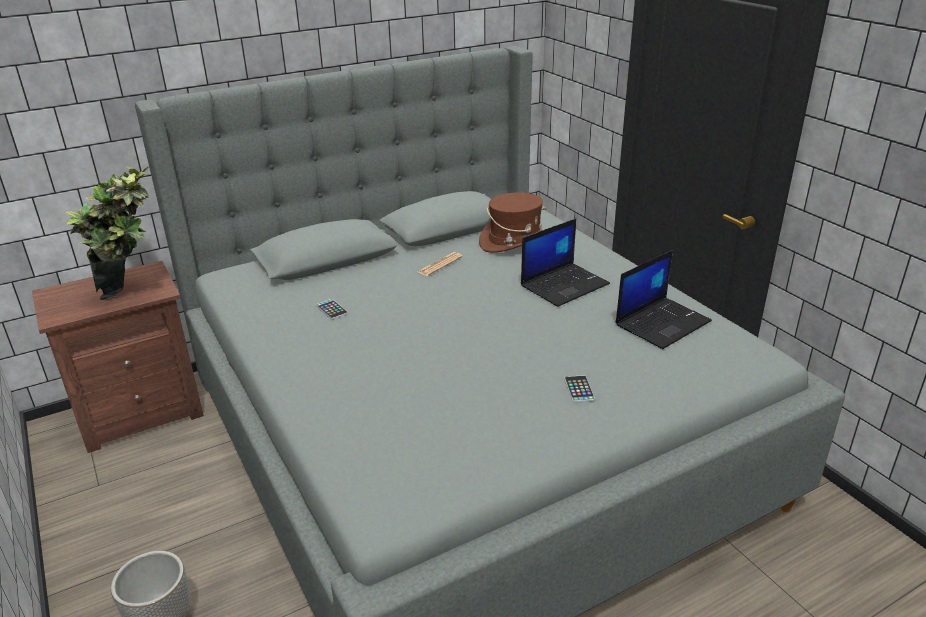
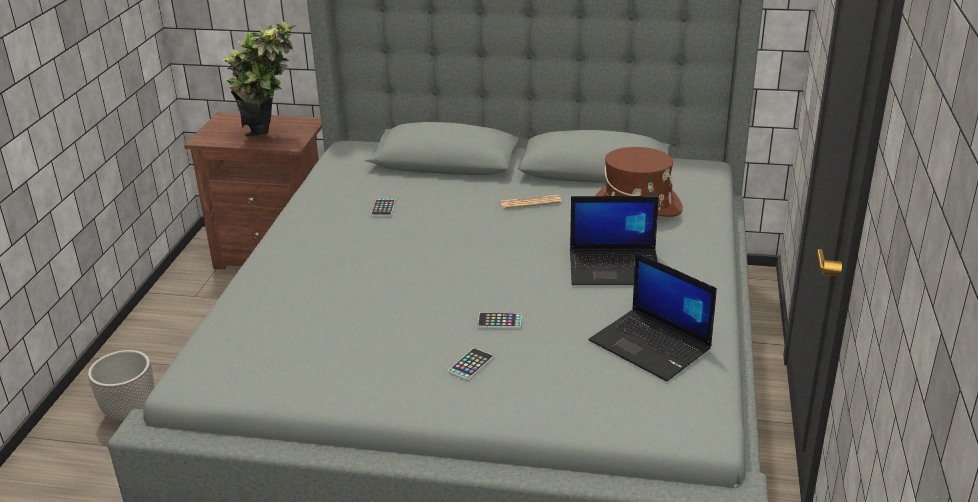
camera: 40 degrees right, 0 degrees up
(549, 351) = (499, 321): none -> phone
(662, 322) = (652, 345): laptop -> laptop turned 45 degrees clockwise

